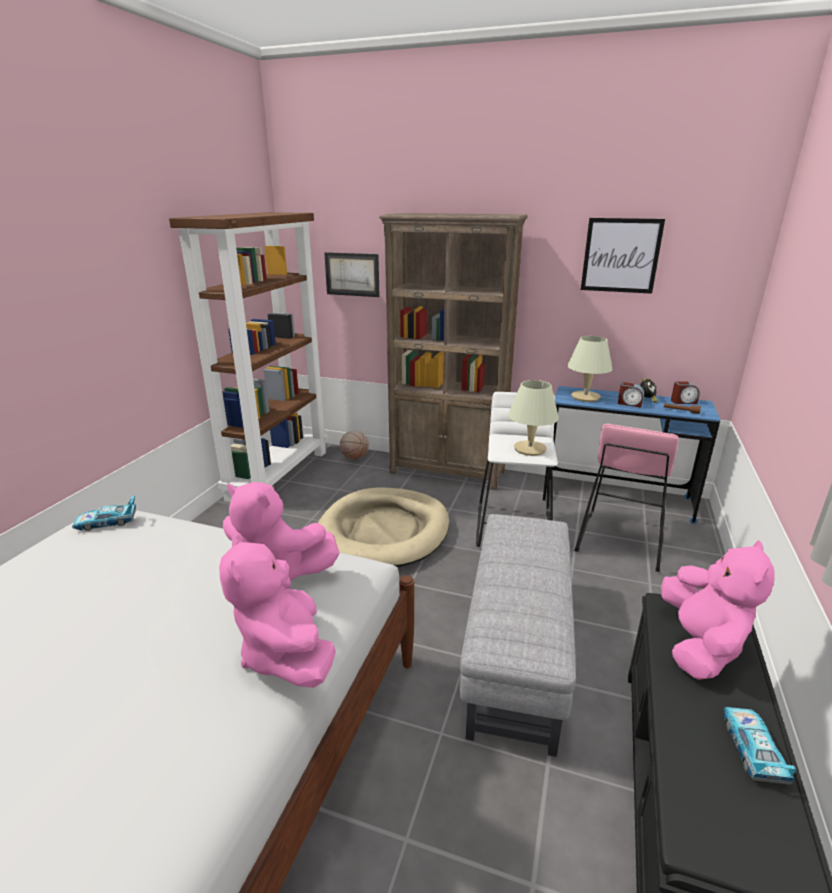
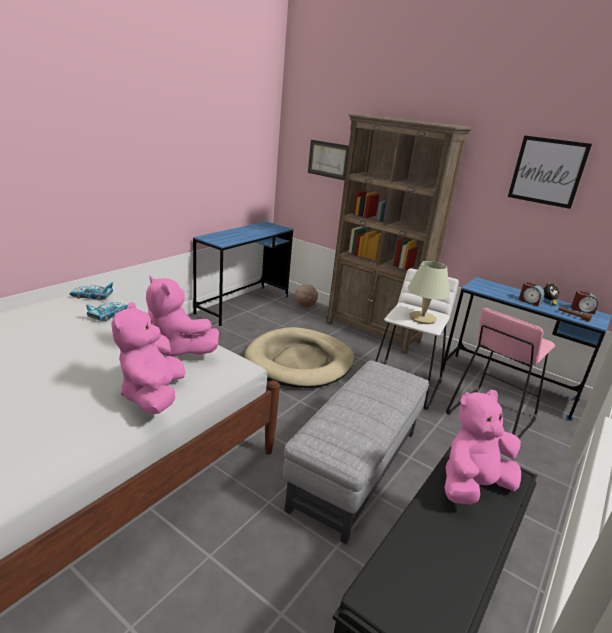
camera: 15 degrees right, 0 degrees up
(279, 474) = (243, 305): brown bookcase -> blue desk
(585, 397) = (493, 289): beige table lamp -> none
(700, 645) = (473, 486): pink plush toy -> pink plush toy turned 150 degrees counterclockwise
(752, 749) = (463, 561): toy car -> toy car (109, 314)

